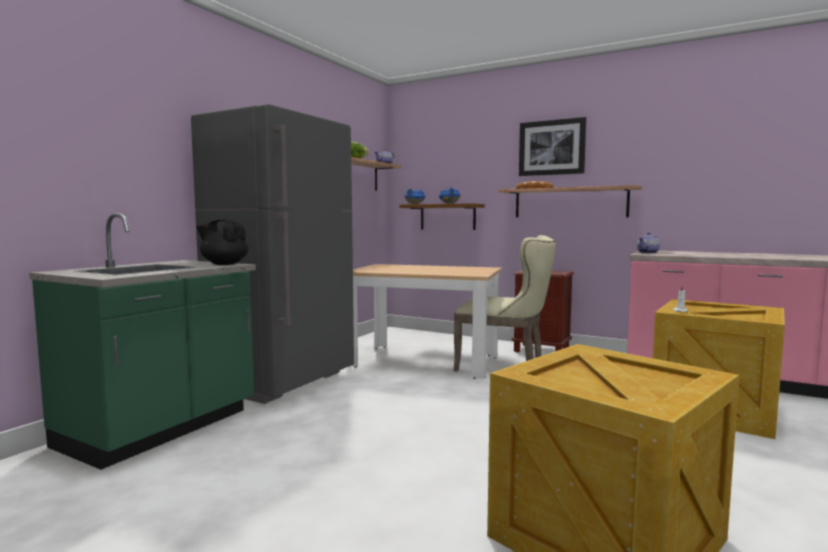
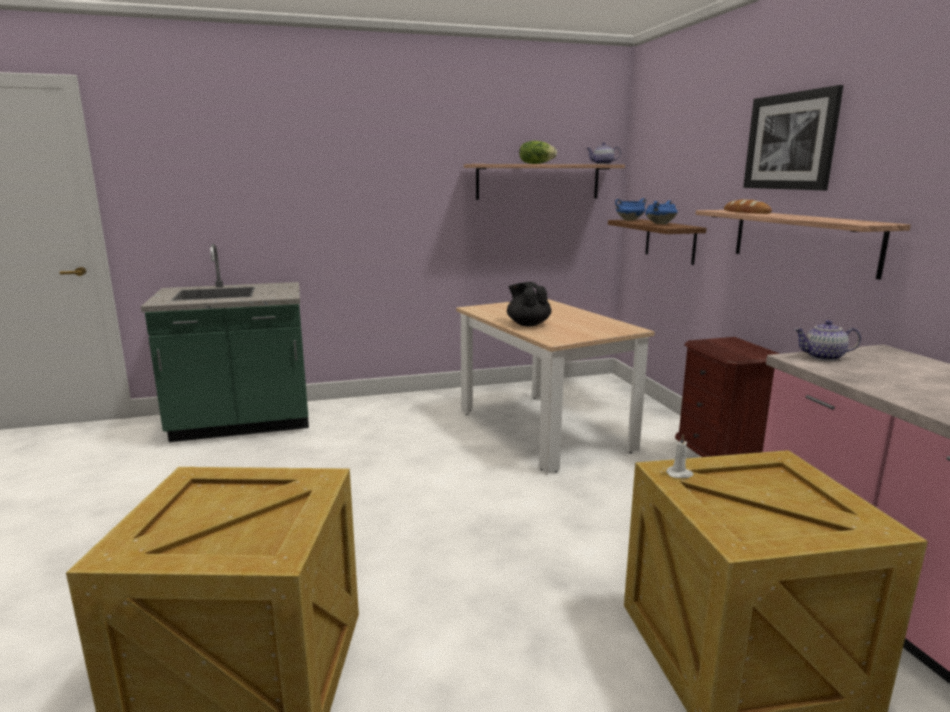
camera: 45 degrees right, 10 degrees up
(224, 264) = (281, 295): black teapot -> black teapot (528, 324)
(284, 382) = (383, 411): grey fridge -> none
(505, 366) = (613, 468): beige chair -> none

